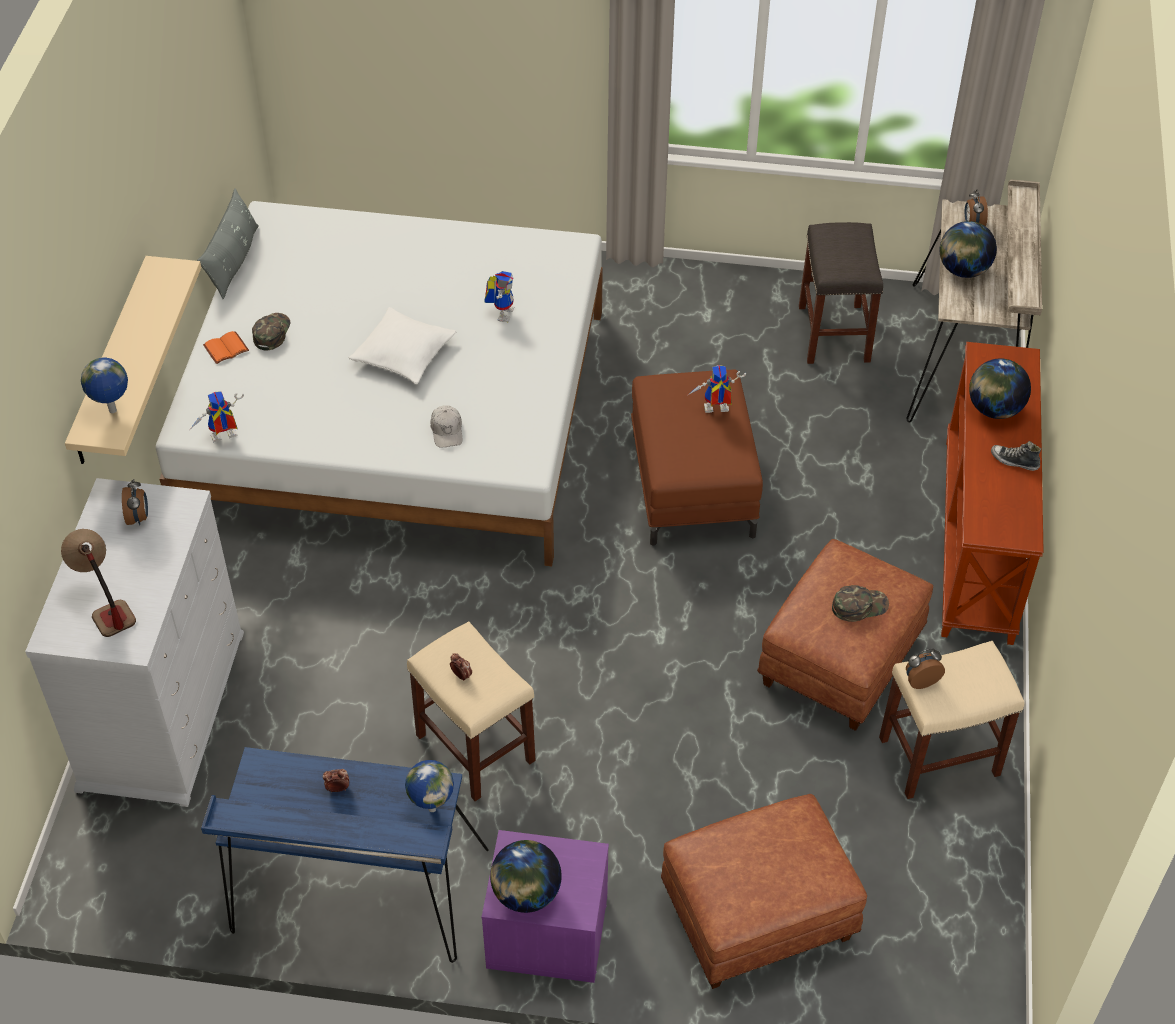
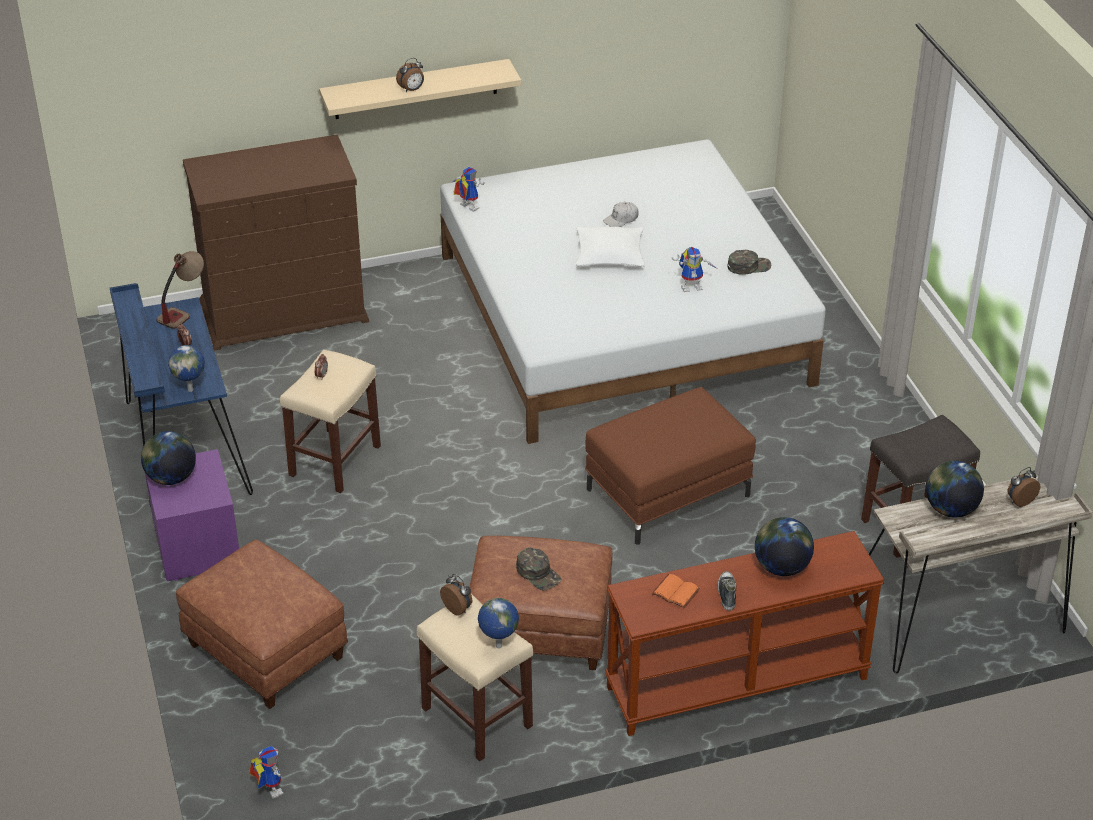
camera: 65 degrees right, 10 degrees down
(104, 605) = (235, 173): table lamp -> table lamp (183, 311)
(113, 411) = (358, 95): globe -> globe (498, 646)
(138, 517) = (314, 160): alarm clock -> alarm clock (411, 89)
(162, 709) = (284, 311): white dresser -> brown dresser
(226, 349) = (550, 179): orange book -> orange book (674, 592)
(233, 261) = (639, 152): grey pillow -> none
(271, 332) = (582, 192): green cap -> green cap (749, 266)
(447, 431) = (548, 299): white cap -> white cap (621, 220)
(714, 411) = (690, 435): toy robot -> toy robot (268, 788)

